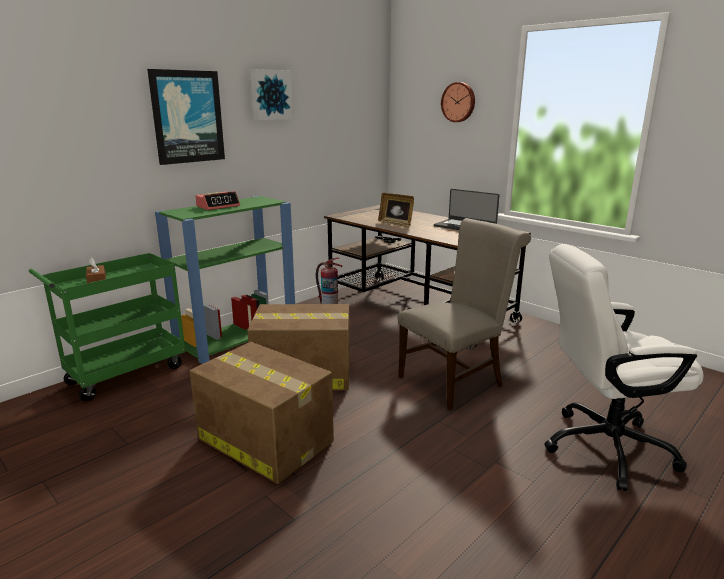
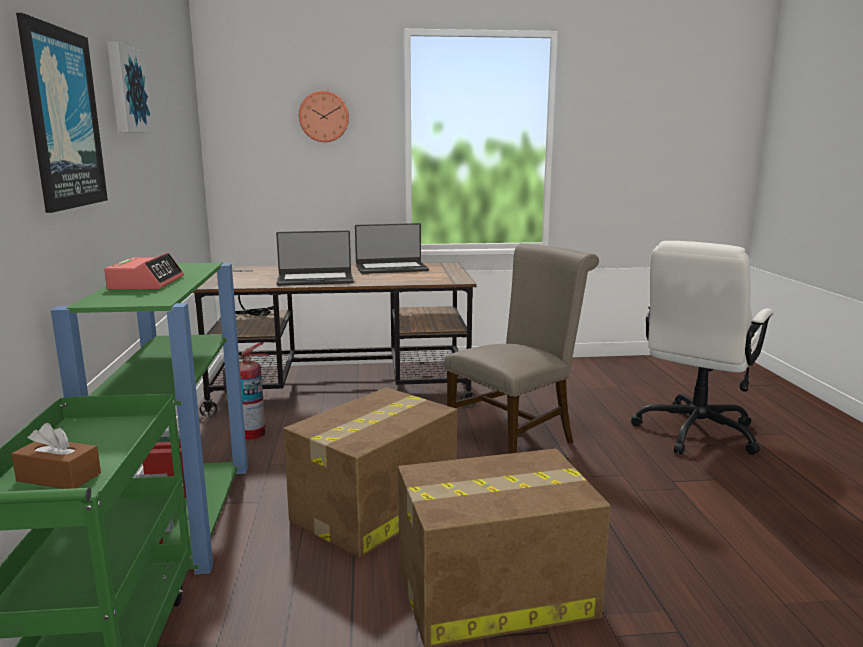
camera: 50 degrees left, 5 degrees down
(396, 224) = (315, 279): picture frame -> laptop
(455, 379) = (516, 437): beige chair -> beige chair turned 45 degrees clockwise

